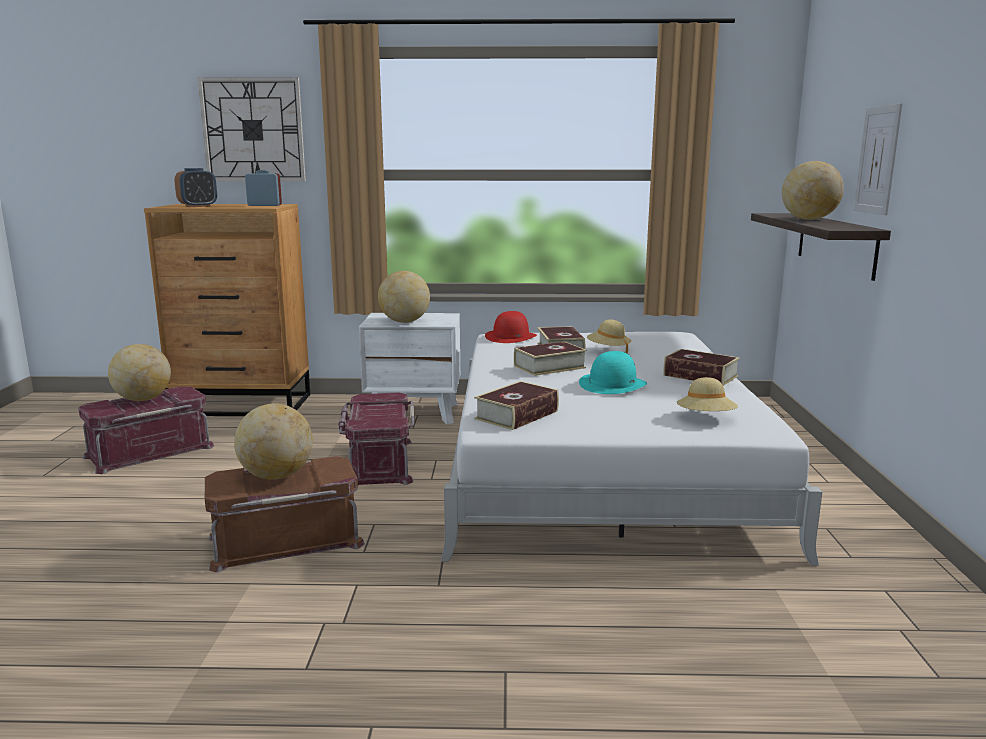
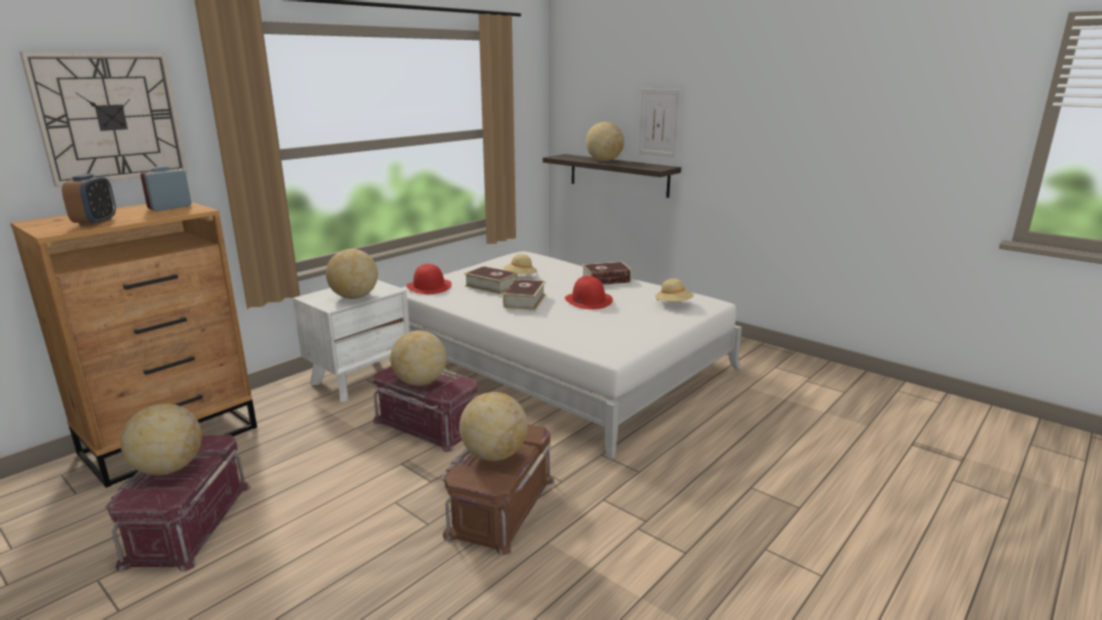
camera: 50 degrees left, 5 degrees up
(371, 411) = (420, 382): none -> globe
(517, 415) = (597, 339): book -> none
(612, 384) = (588, 300): turquoise hat -> red hat

